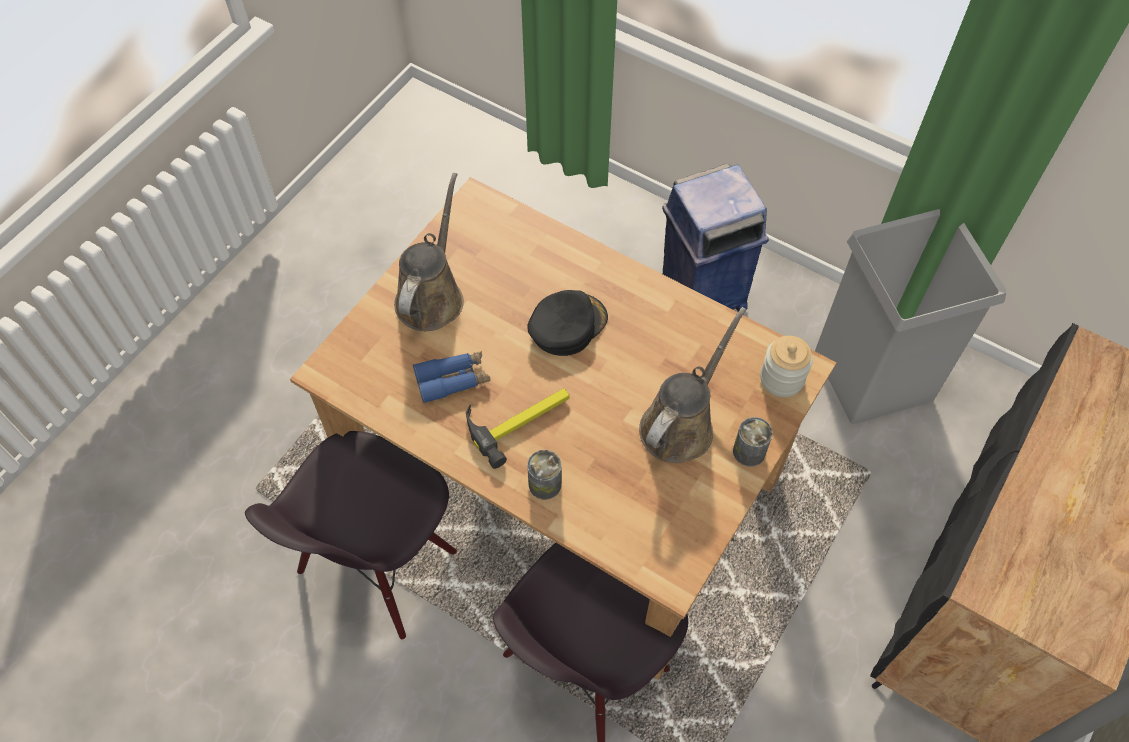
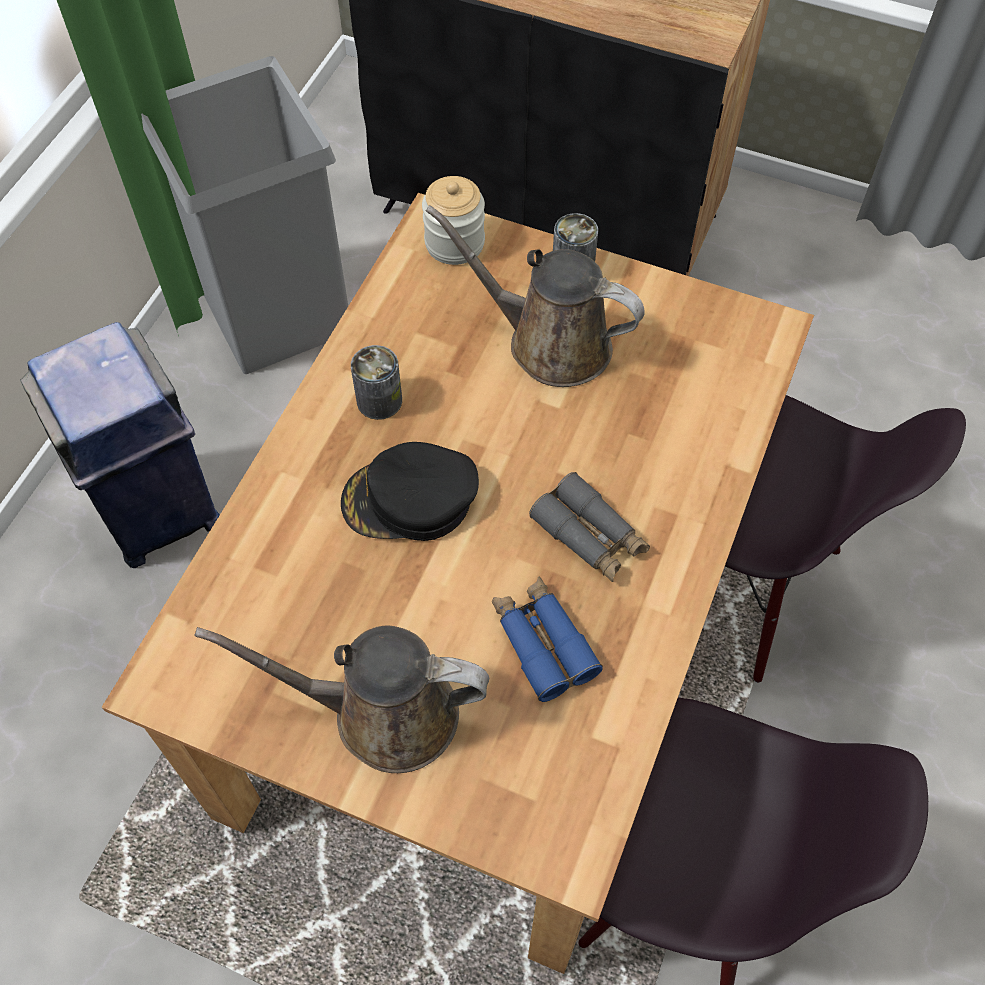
camera: 100 degrees left, 0 degrees up
(519, 419) = (589, 536): hammer -> grey binoculars
(545, 484) = (685, 486): can -> can (379, 400)
(567, 325) = (410, 500): black cap -> black cap turned 45 degrees counterclockwise

